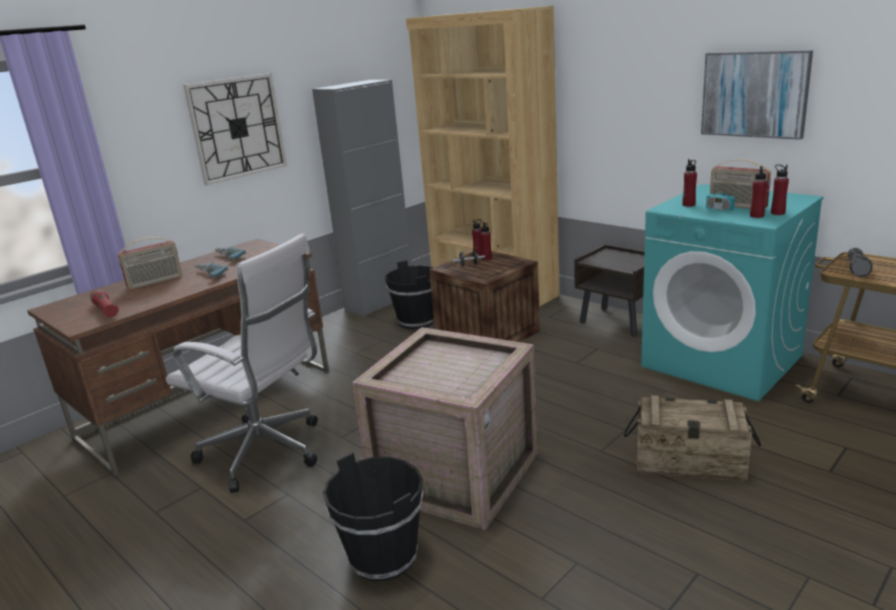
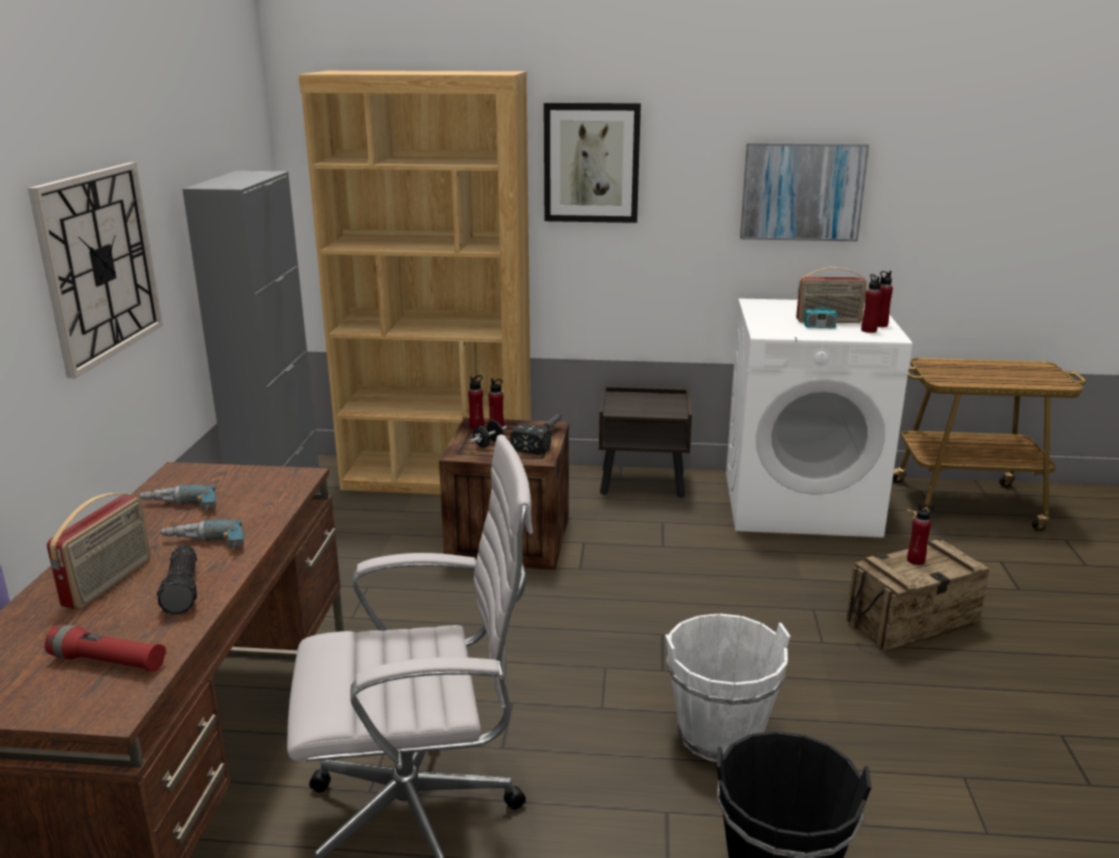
camera: 40 degrees left, 0 degrees up
(417, 321) = (382, 544): black bucket -> none
(456, 476) = (719, 736): crate -> white bucket
(506, 267) = (544, 438): none -> hammer
(597, 72) = (591, 163): none -> picture
(688, 205) = (779, 325): red bottle -> red bottle (915, 560)
(722, 361) = (800, 503): turquoise washing machine -> white washing machine
(858, 268) = (952, 374): flashlight -> flashlight (184, 590)

